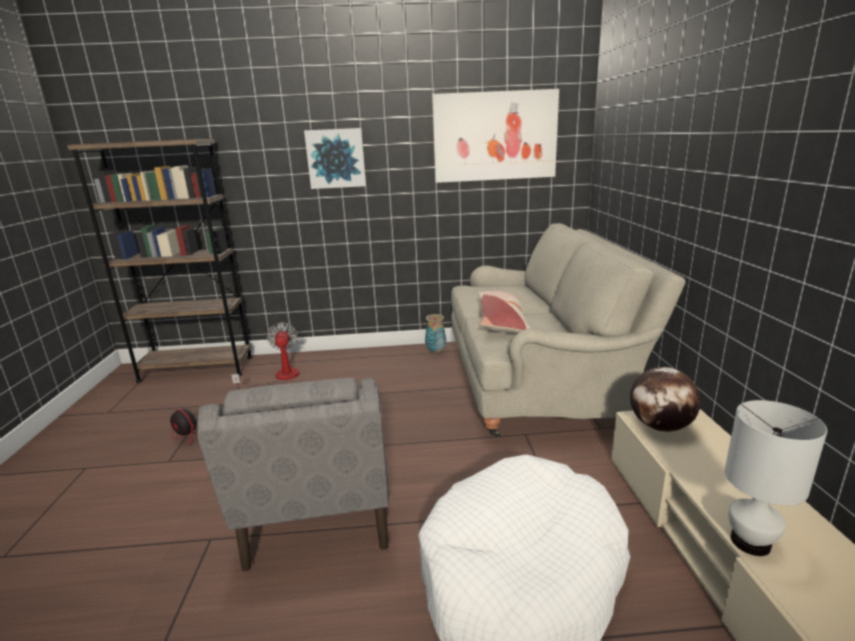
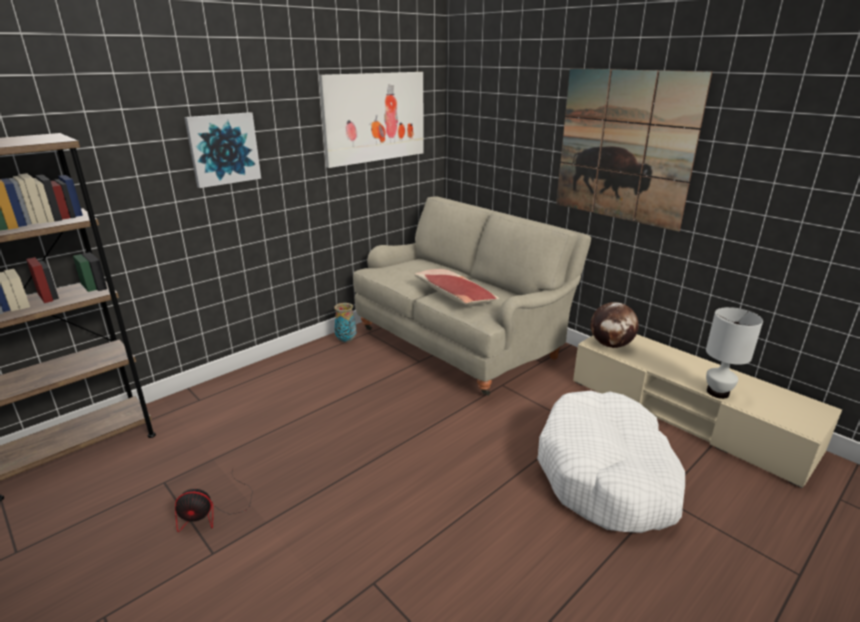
camera: 40 degrees left, 5 degrees up
(279, 378) = (213, 420): fan -> none
(318, 510) = (432, 510): grey armchair -> none
(729, 154) = (624, 147): none -> picture

